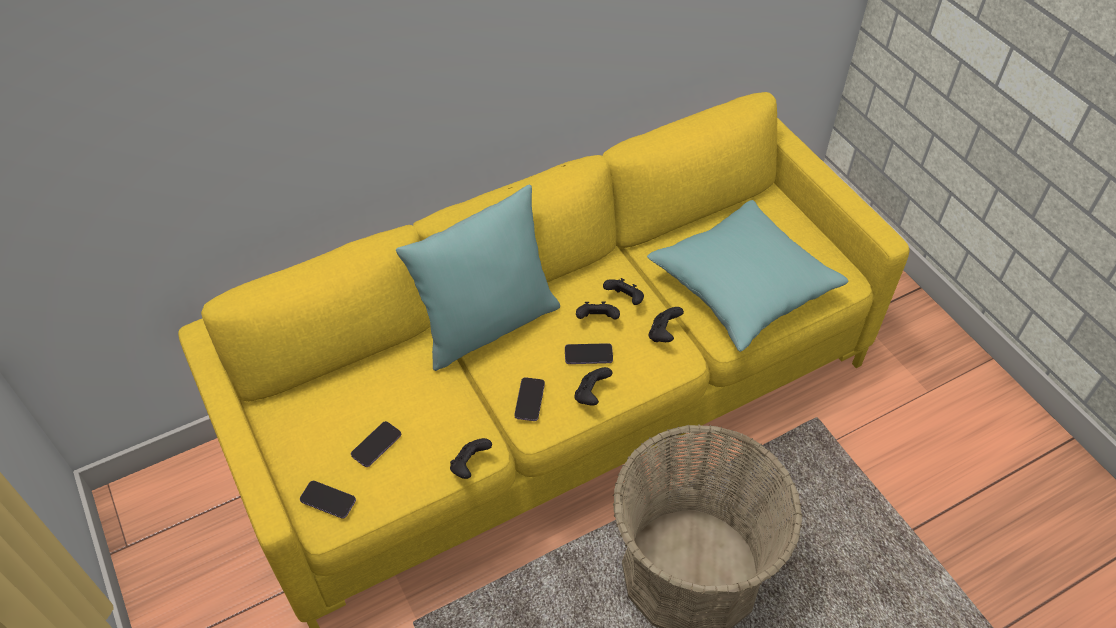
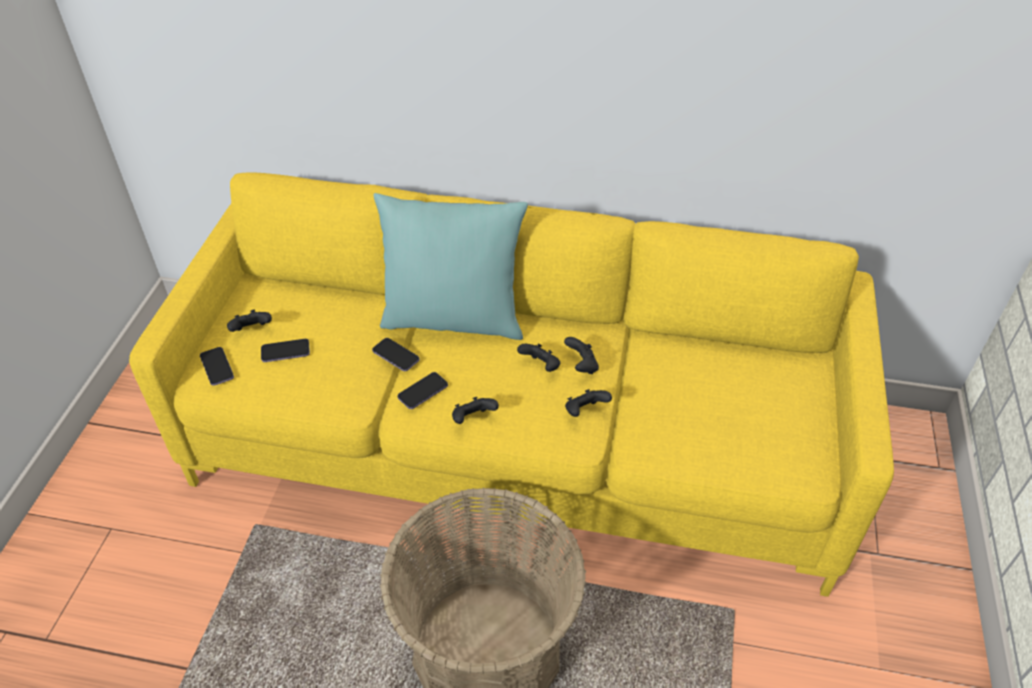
camera: 40 degrees right, 5 degrees down
(470, 466) = (330, 409): black game controller -> black game controller (252, 330)
(588, 355) = (504, 388): phone -> phone (396, 356)
(742, 287) = (699, 418): turquoise pillow -> none

